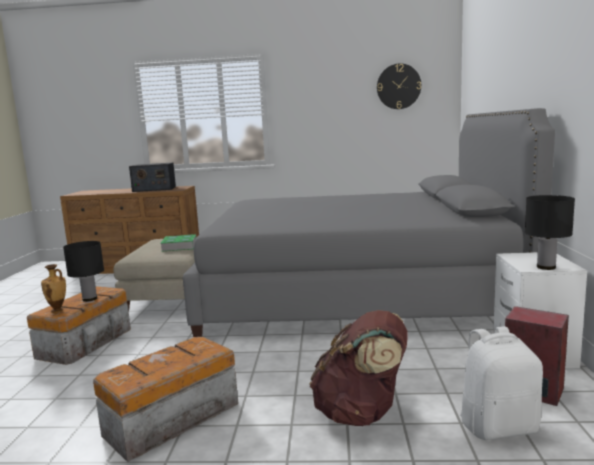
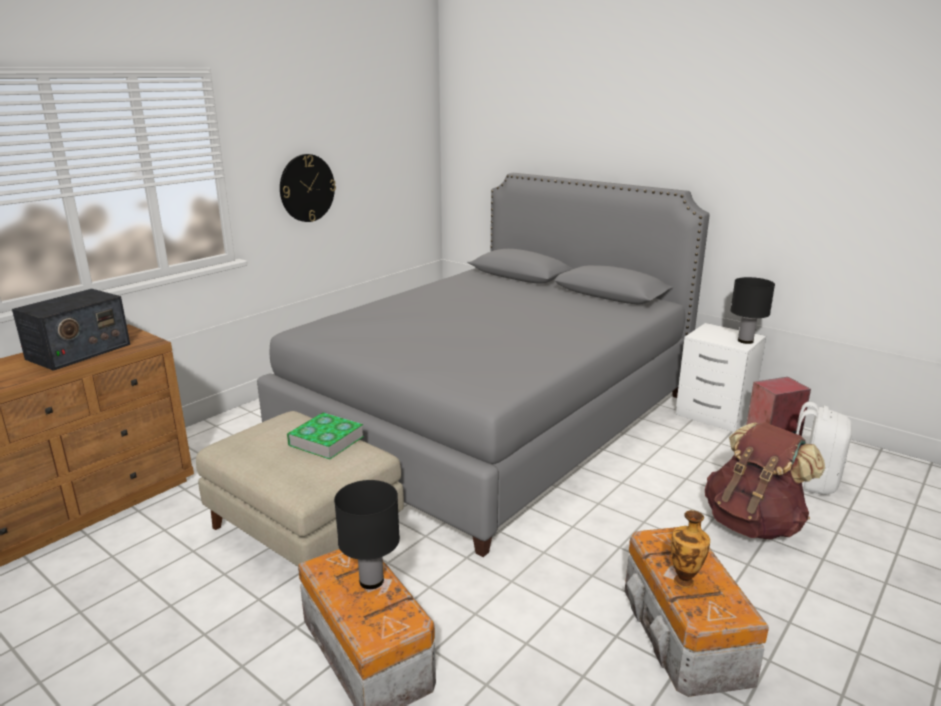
camera: 55 degrees left, 10 degrees up
(58, 310) = (389, 622): vase -> vase (684, 581)
(398, 86) = (385, 126): wall clock -> wall clock (307, 188)

